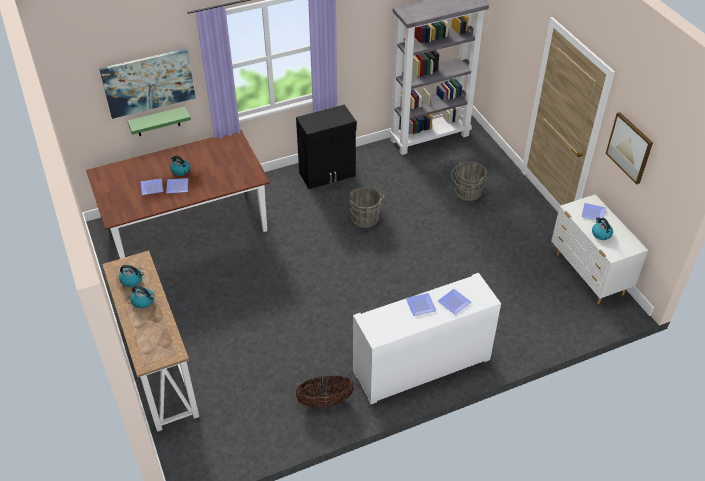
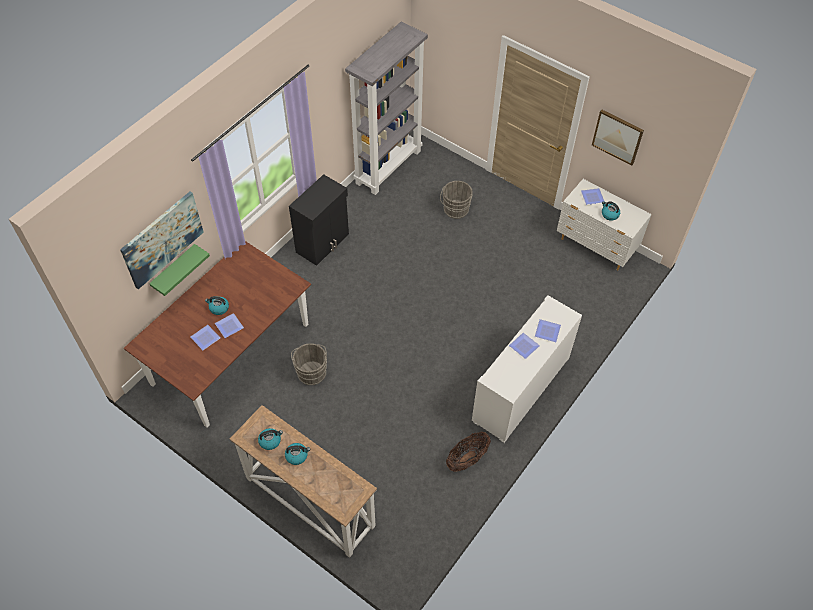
camera: 30 degrees left, 10 degrees up
(365, 217) = (386, 272): grey bucket -> grey bucket (311, 371)

